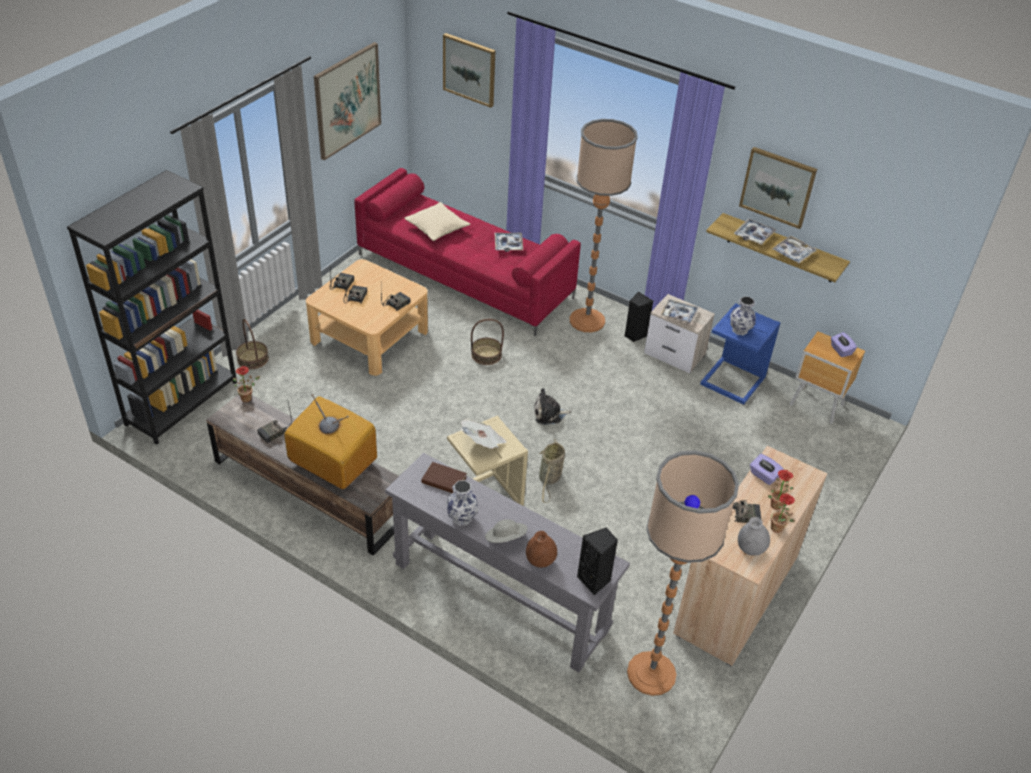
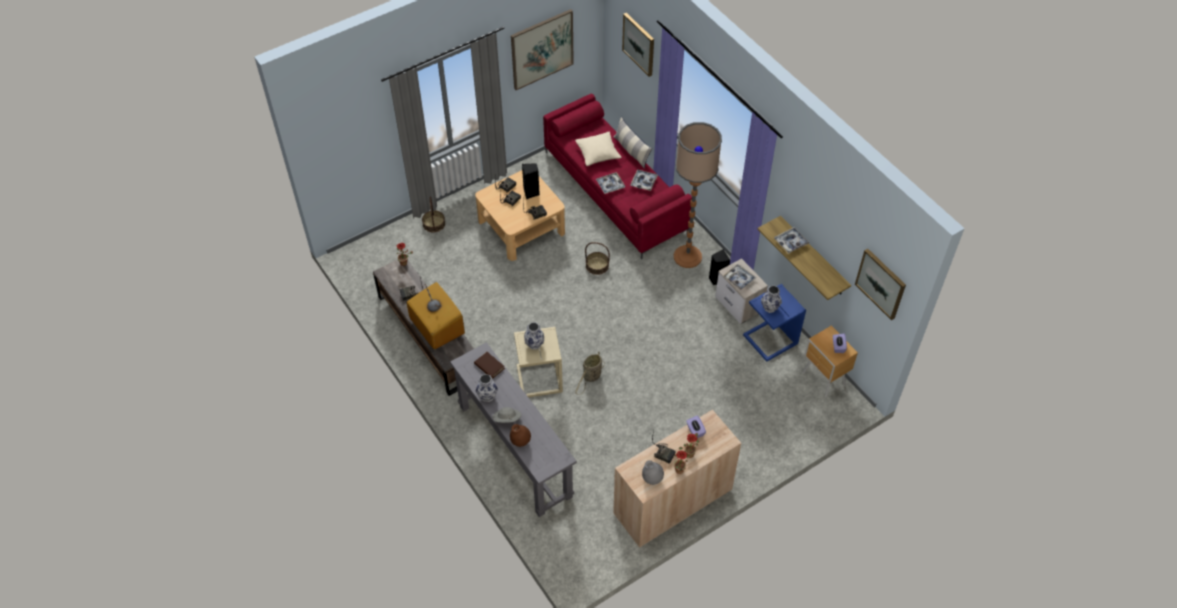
camera: 25 degrees right, 10 degrees up
(182, 403) = (374, 246): black bookcase -> none
(475, 218) = (631, 151): none -> pillow
(483, 442) = (535, 344): newspaper -> vase
(549, 414) = (617, 327): plush toy -> none
(595, 581) = (547, 465): black speaker -> black speaker (531, 193)
(651, 674) = (584, 534): floor lamp -> none
(778, 187) = (811, 213): picture -> picture (881, 283)
(793, 253) = (811, 266): tray -> tray (610, 185)

